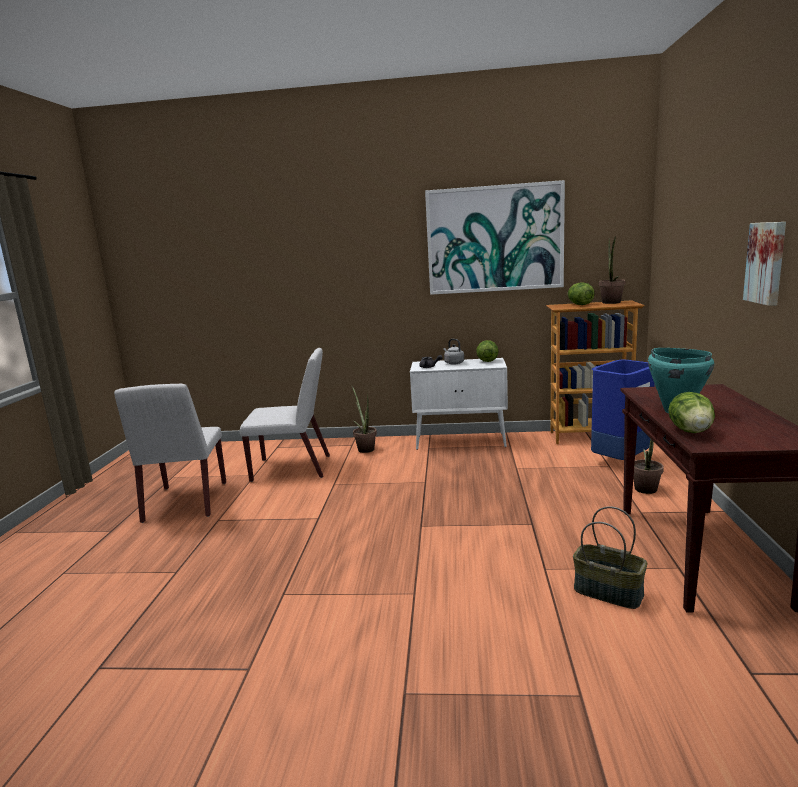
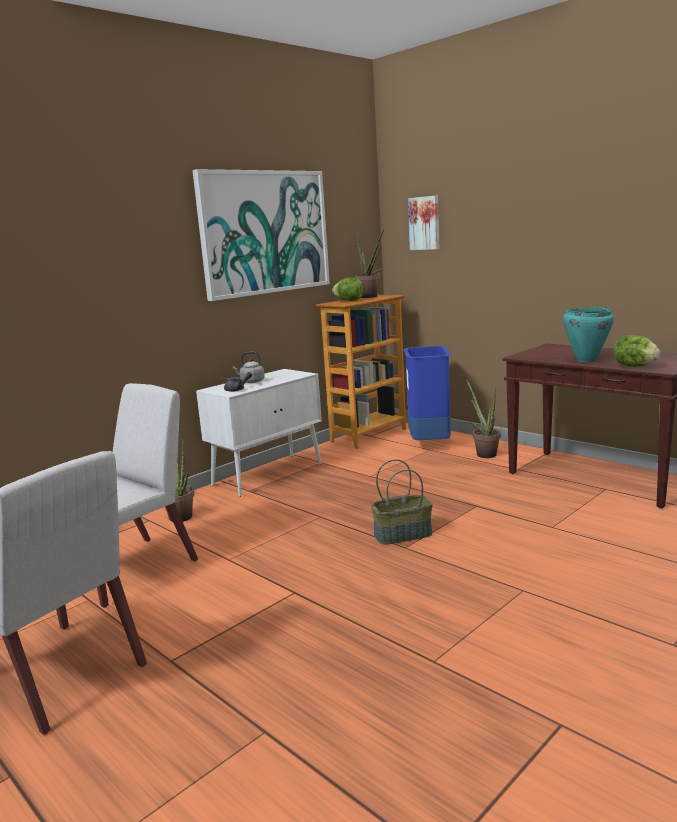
camera: 50 degrees left, 0 degrees up
(487, 361) = (280, 373): lettuce -> none
(609, 592) = (611, 519): basket -> basket (403, 534)
(767, 262) = (587, 239): picture -> picture (425, 223)

